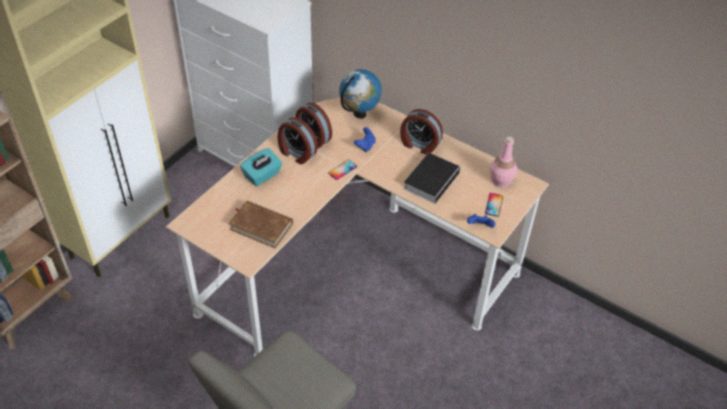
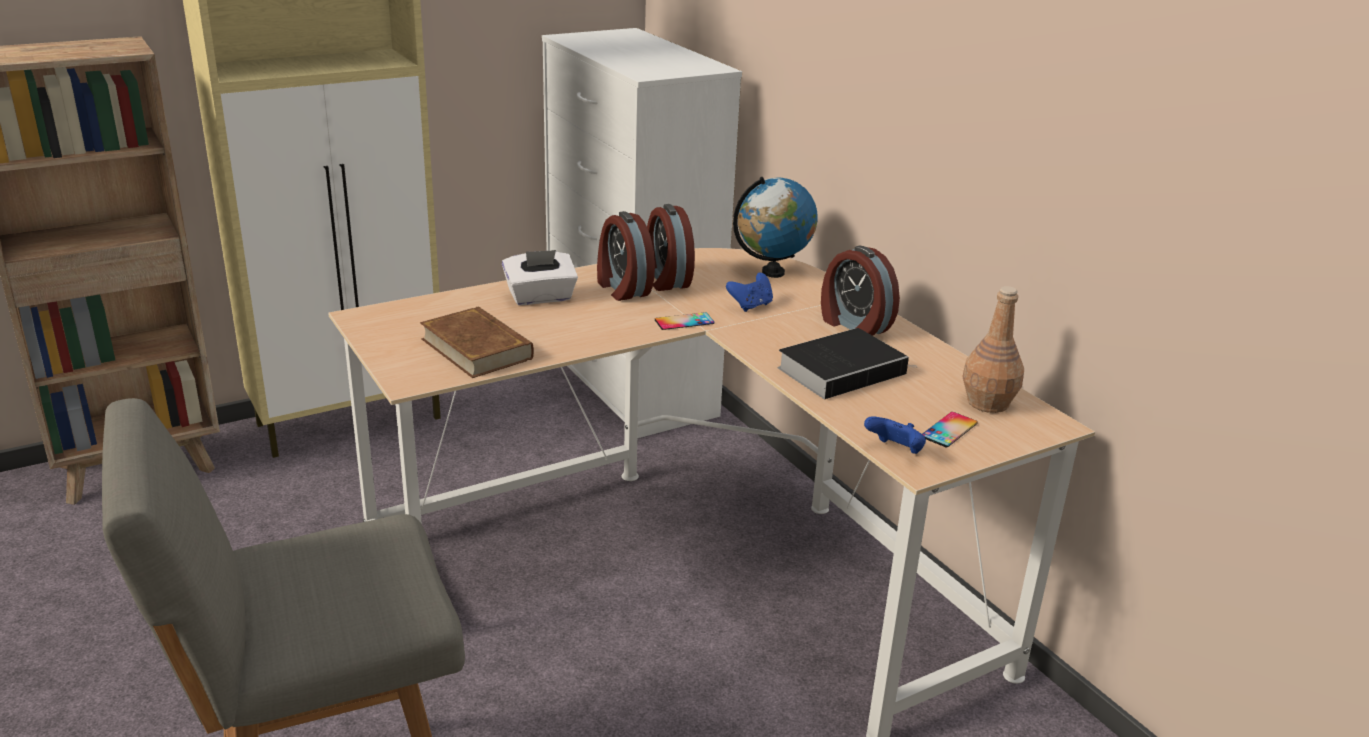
camera: 25 degrees right, 20 degrees down
(262, 175) = (540, 297): turquoise tissue box -> white tissue box
(501, 180) = (988, 403): pink bottle -> brown bottle

